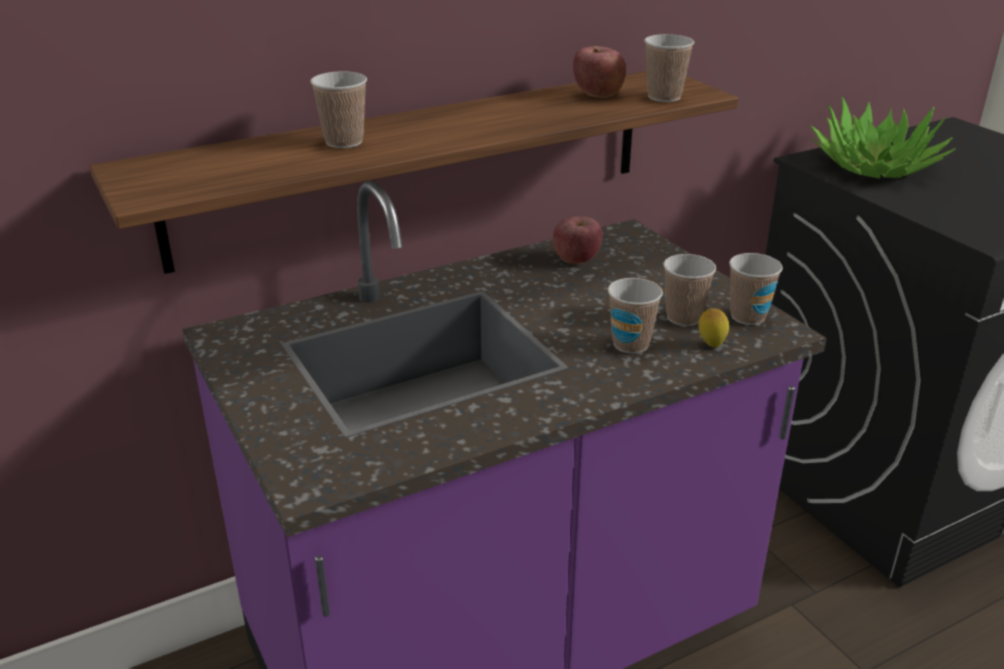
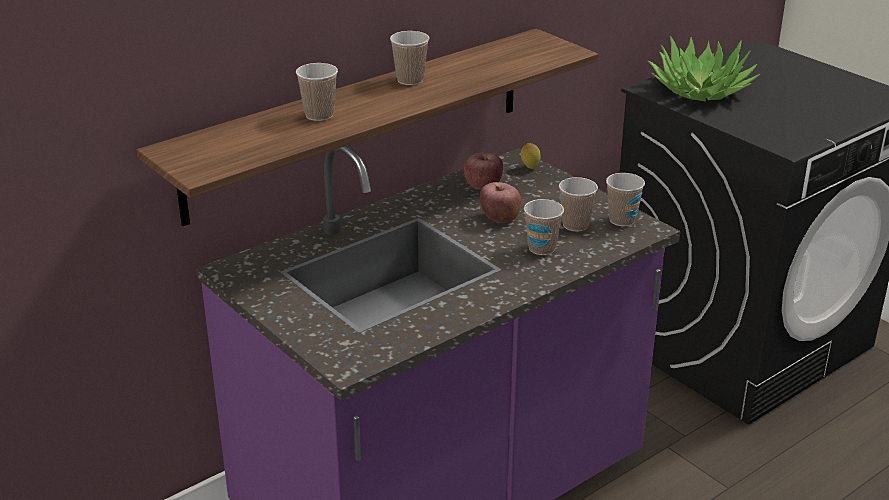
camera: 10 degrees left, 0 degrees up
(597, 94) = (492, 58): apple -> apple (499, 218)
(664, 97) = (543, 57): cup -> cup (410, 80)
(711, 344) = (599, 243): lemon -> lemon (530, 167)

